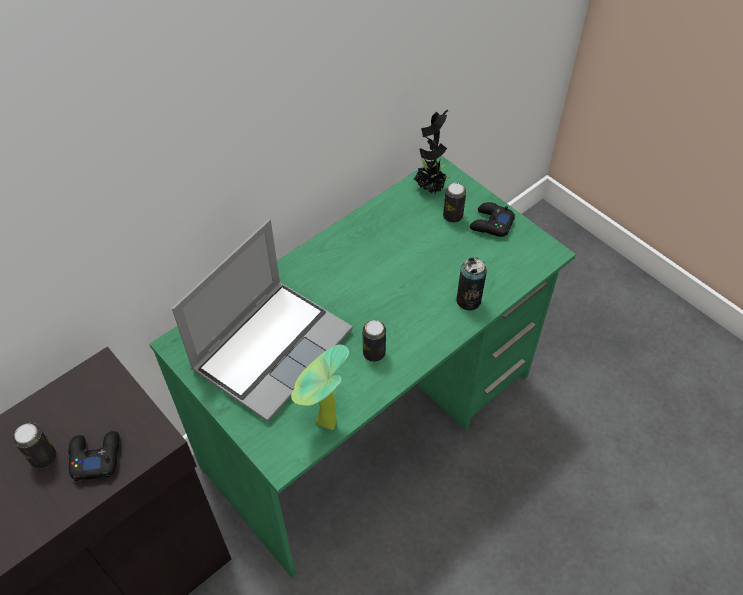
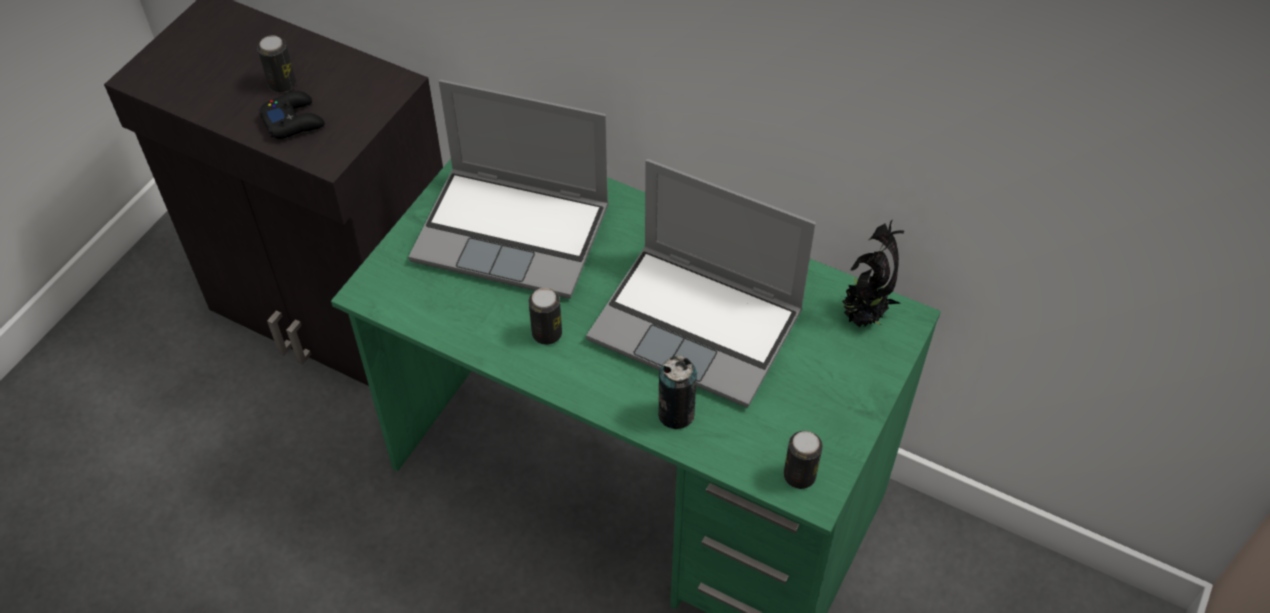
camera: 70 degrees right, 0 degrees up
(323, 425) = (425, 315): potted plant -> none
(403, 267) = (699, 325): none -> laptop
(452, 216) = (823, 357): can -> can (799, 476)
(491, 224) = (832, 407): black game controller -> none

